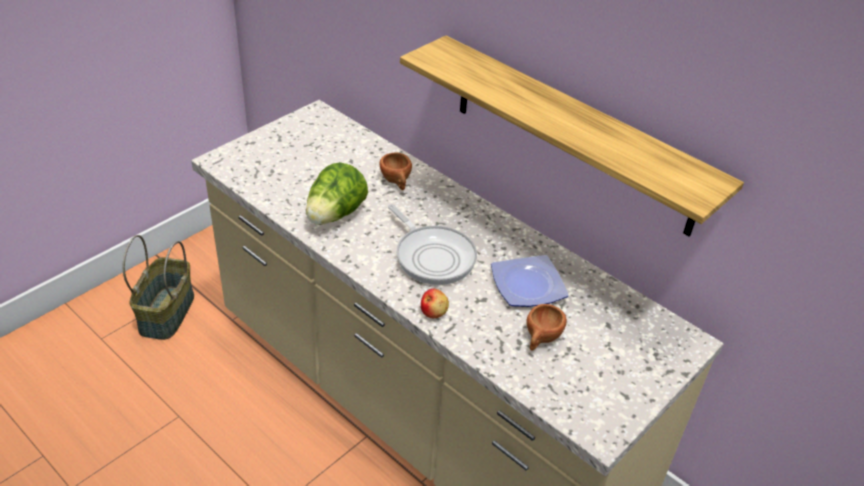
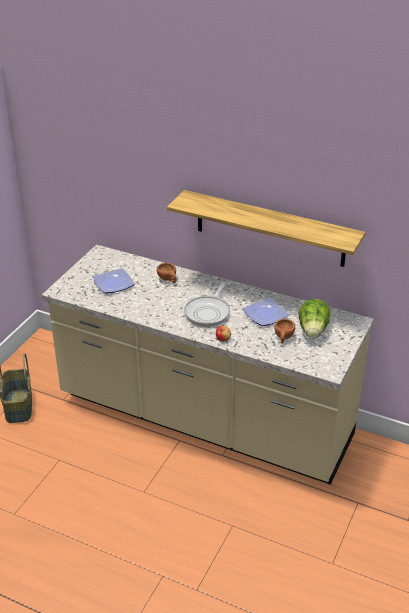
camera: 15 degrees left, 5 degrees down
(309, 169) = (114, 284): none -> plate
(335, 215) = (143, 304): lettuce -> lettuce (313, 331)
(432, 256) = (208, 312): frying pan -> frying pan turned 75 degrees clockwise

